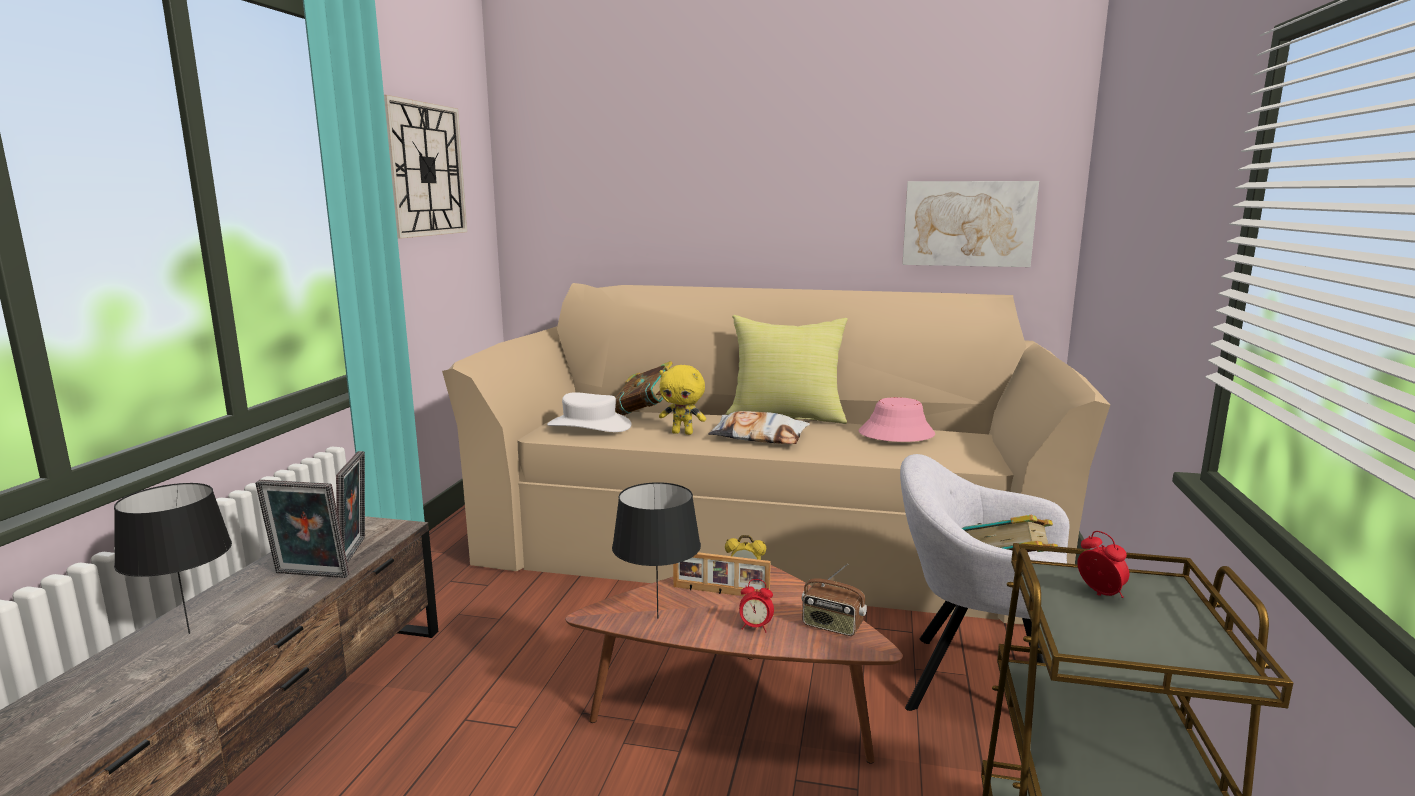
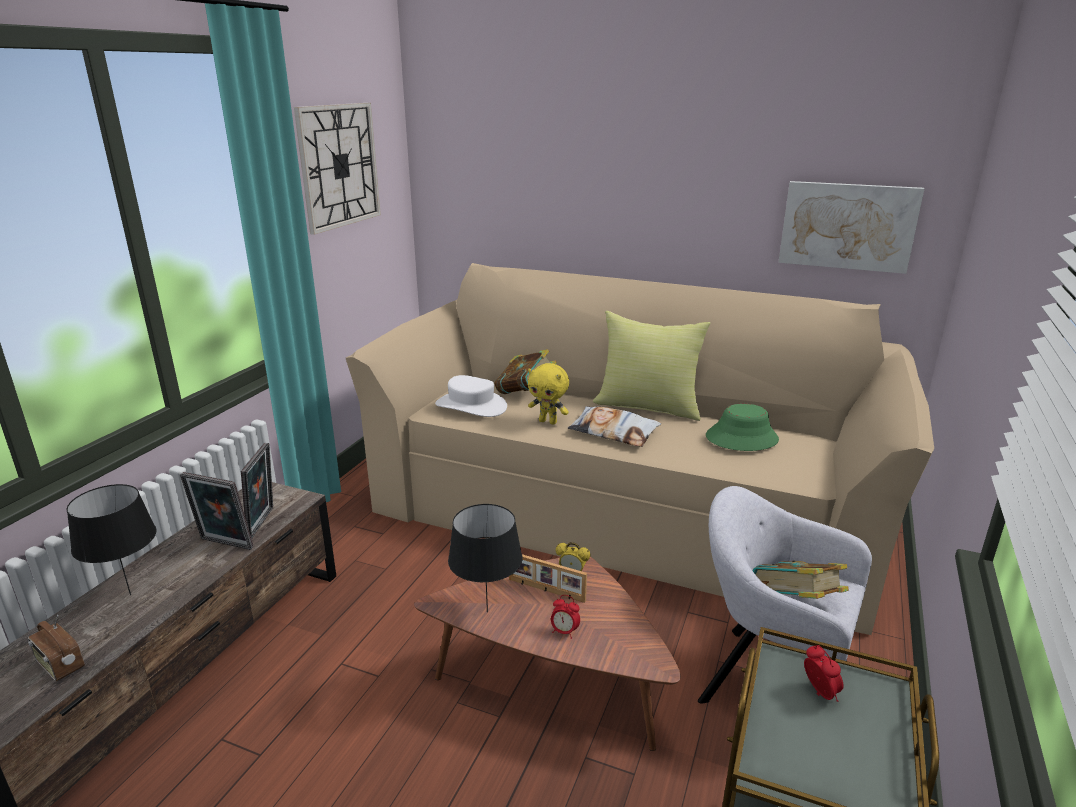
camera: 10 degrees right, 10 degrees up
(832, 626) = (629, 639): radio -> radio (60, 665)
(896, 434) = (741, 438): pink hat -> green hat

